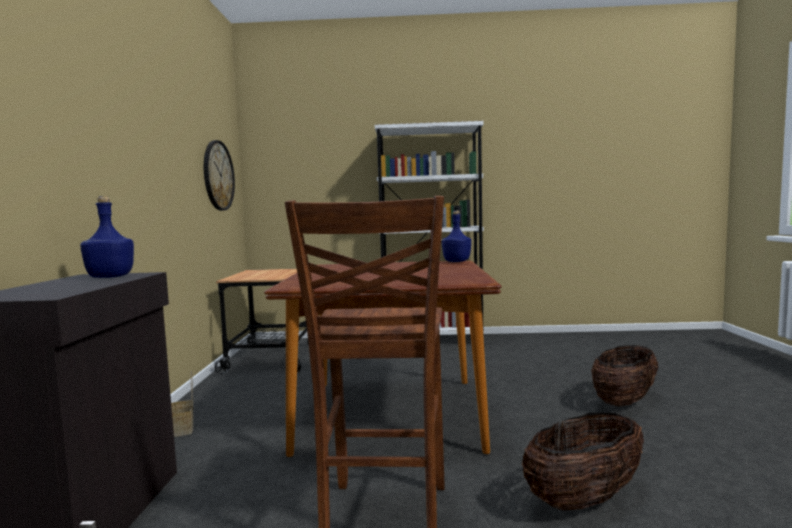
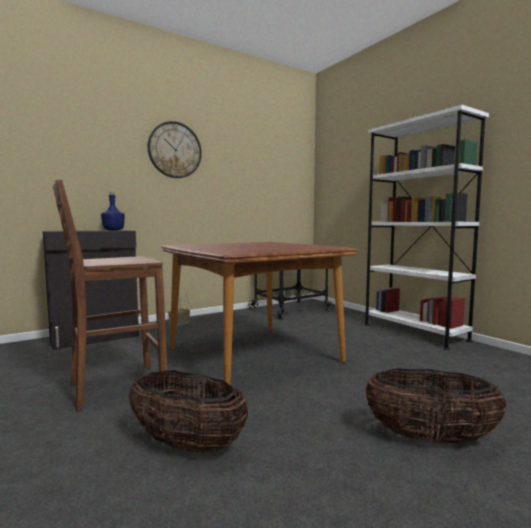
camera: 55 degrees right, 0 degrees up
(218, 175) = (277, 182): wall clock -> wall clock (175, 150)
(456, 261) = (337, 247): blue bottle -> none

